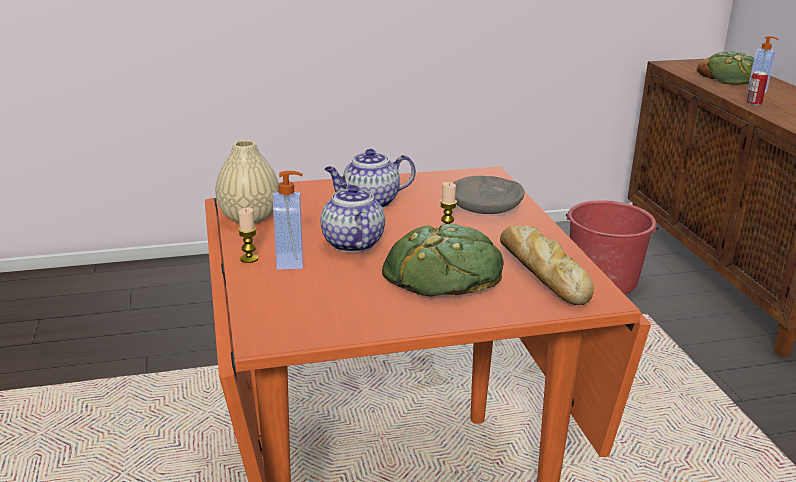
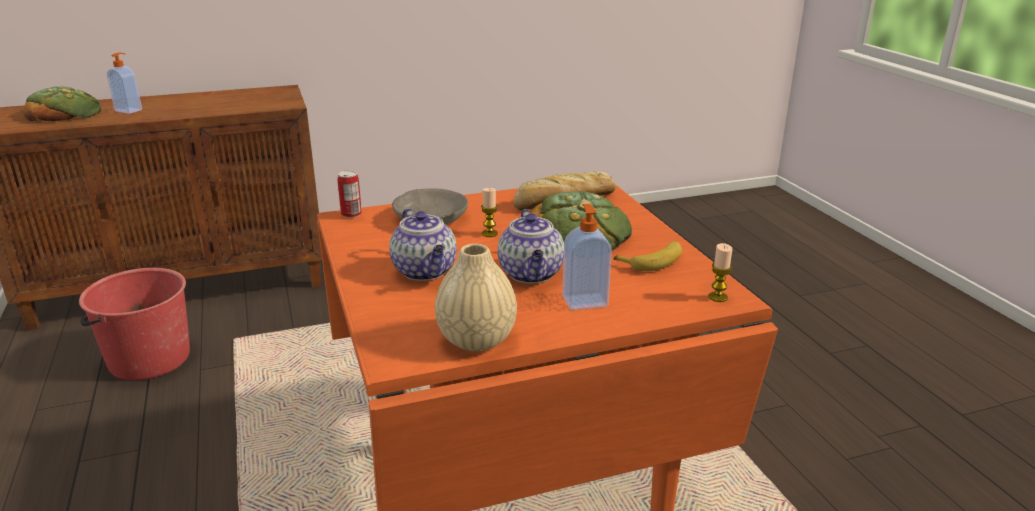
camera: 95 degrees left, 0 degrees up
(249, 258) = (588, 325): candle -> candle (717, 297)
(351, 243) = (532, 274): teapot -> teapot turned 75 degrees counterclockwise
(365, 306) = (653, 261): none -> banana
(754, 103) = (163, 114): can -> can (351, 214)

